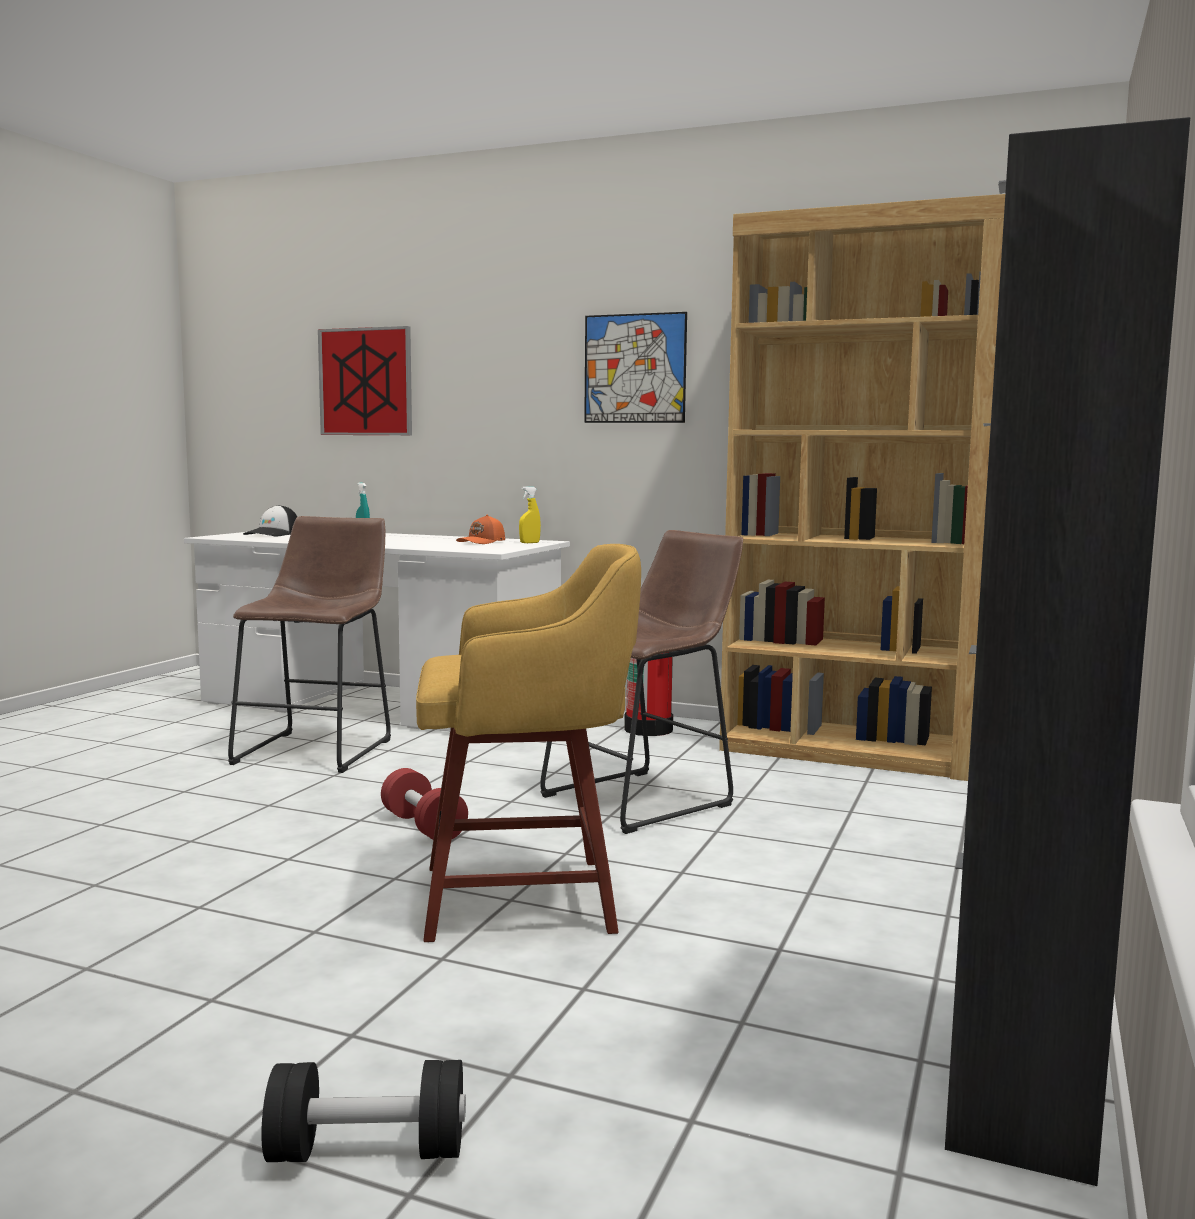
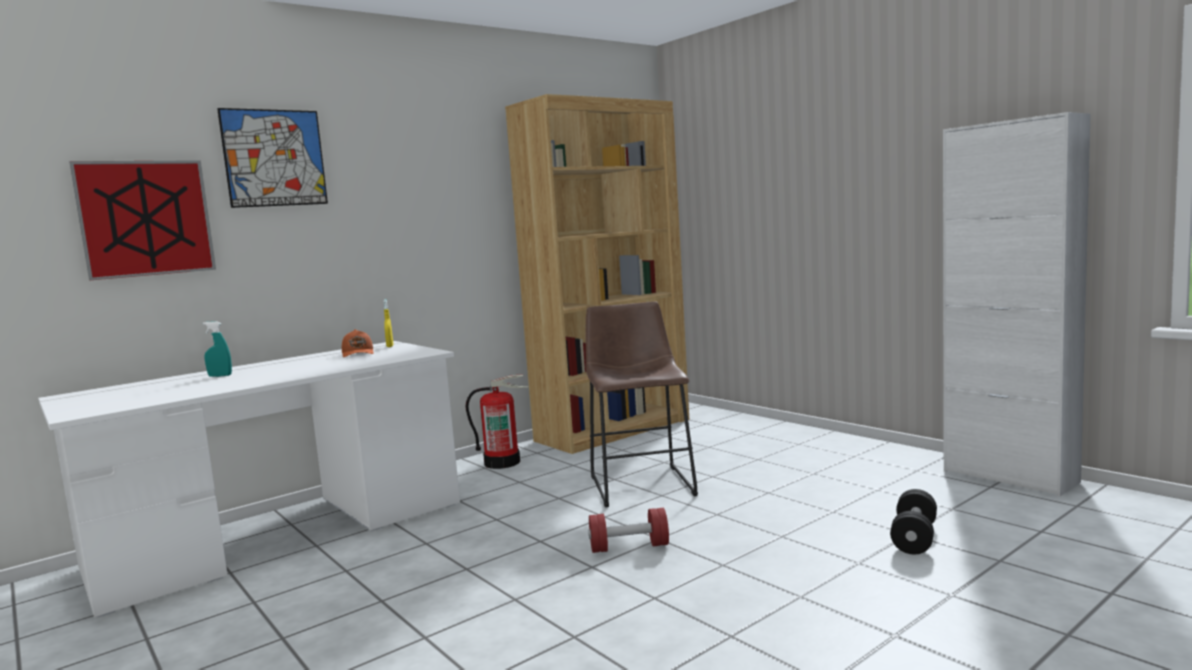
camera: 60 degrees left, 0 degrees up
(273, 534) = (114, 397): cap -> none
(319, 749) = (380, 569): brown stool -> none
(368, 1151) = (1075, 599): black dumbbell -> black dumbbell (914, 538)
(526, 898) = (782, 532): yellow stool -> none
(635, 368) = (425, 198): picture -> picture (274, 158)
(1020, 1082) = (1009, 476): black cabinet -> white cabinet

